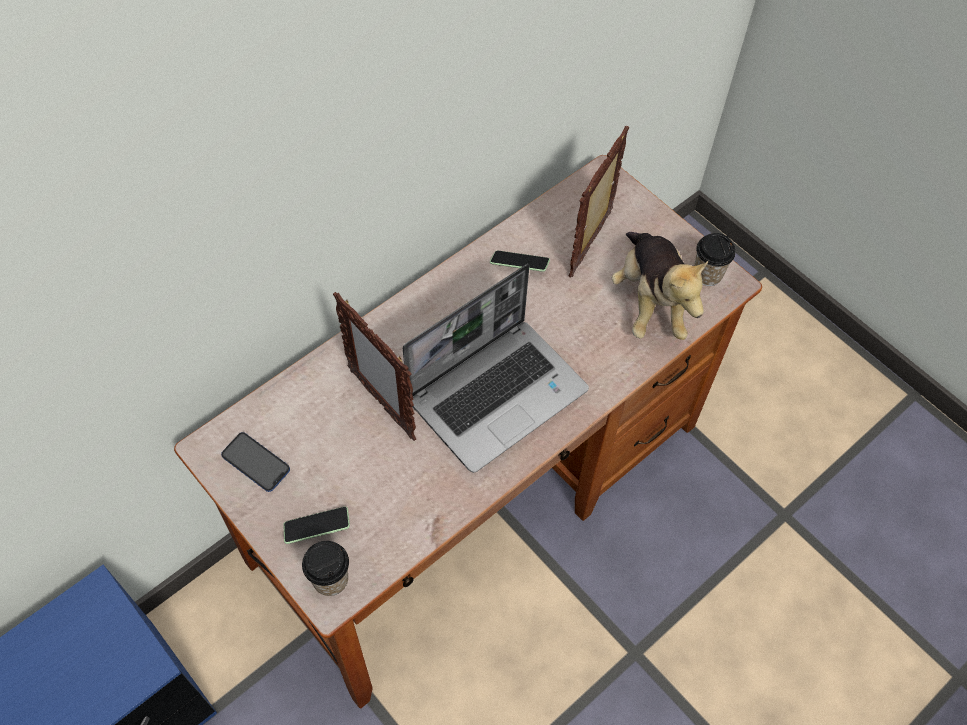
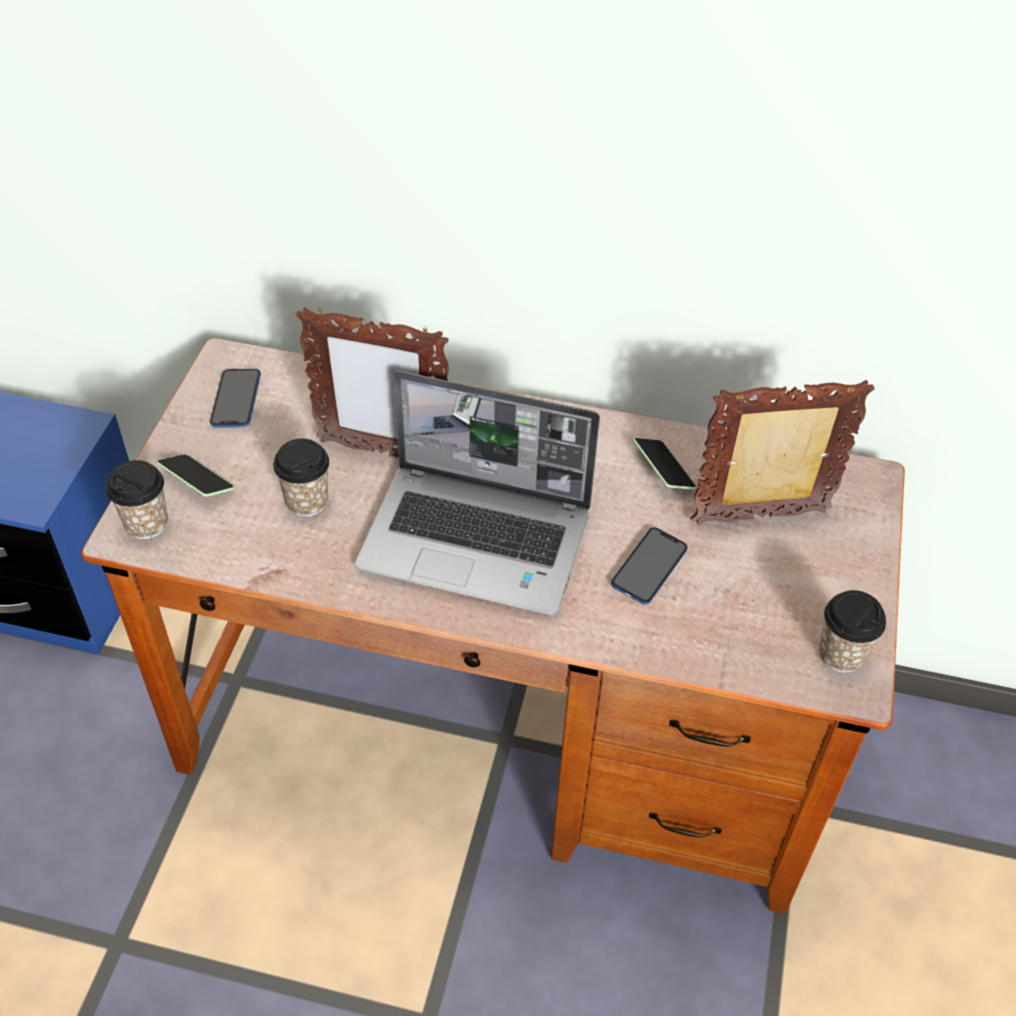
camera: 55 degrees right, 10 degrees down
(381, 403) = (382, 453): picture frame -> picture frame turned 90 degrees counterclockwise
(389, 470) = (307, 501): none -> cup
(585, 320) = (649, 567): none -> phone
(650, 301) = (739, 615): plush toy -> none

